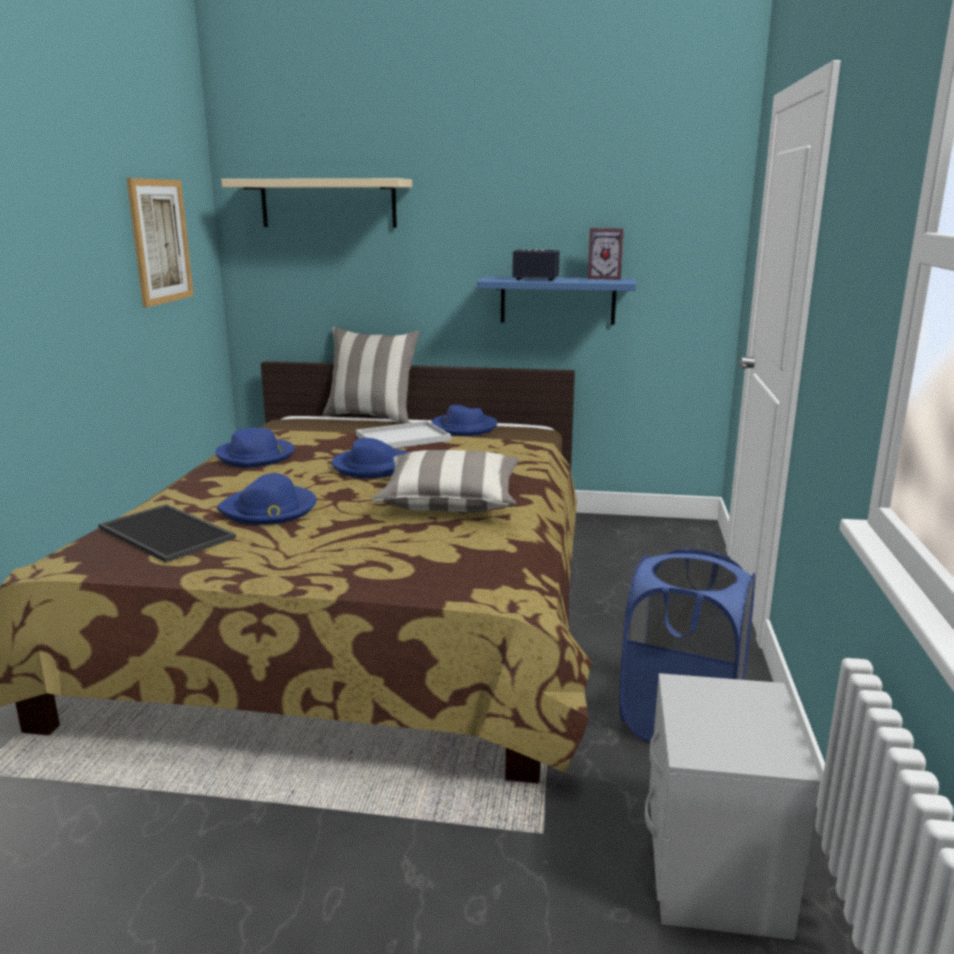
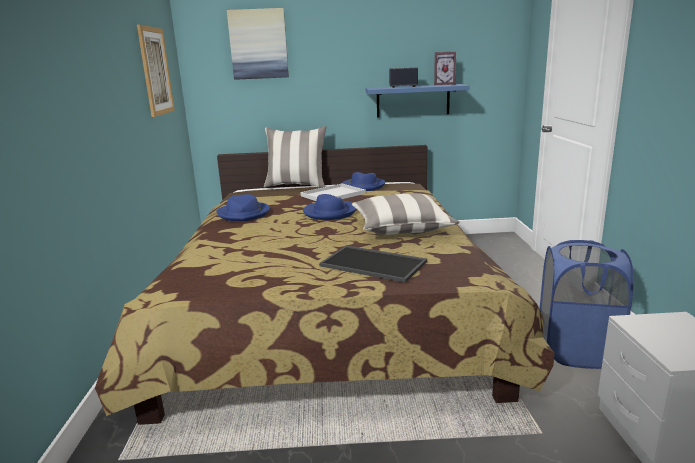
camera: 10 degrees left, 0 degrees up
(169, 532) = (227, 266): tray -> tray (375, 263)
(269, 509) = (285, 244): blue hat -> none
(328, 203) = (258, 44): beige shelf -> picture

